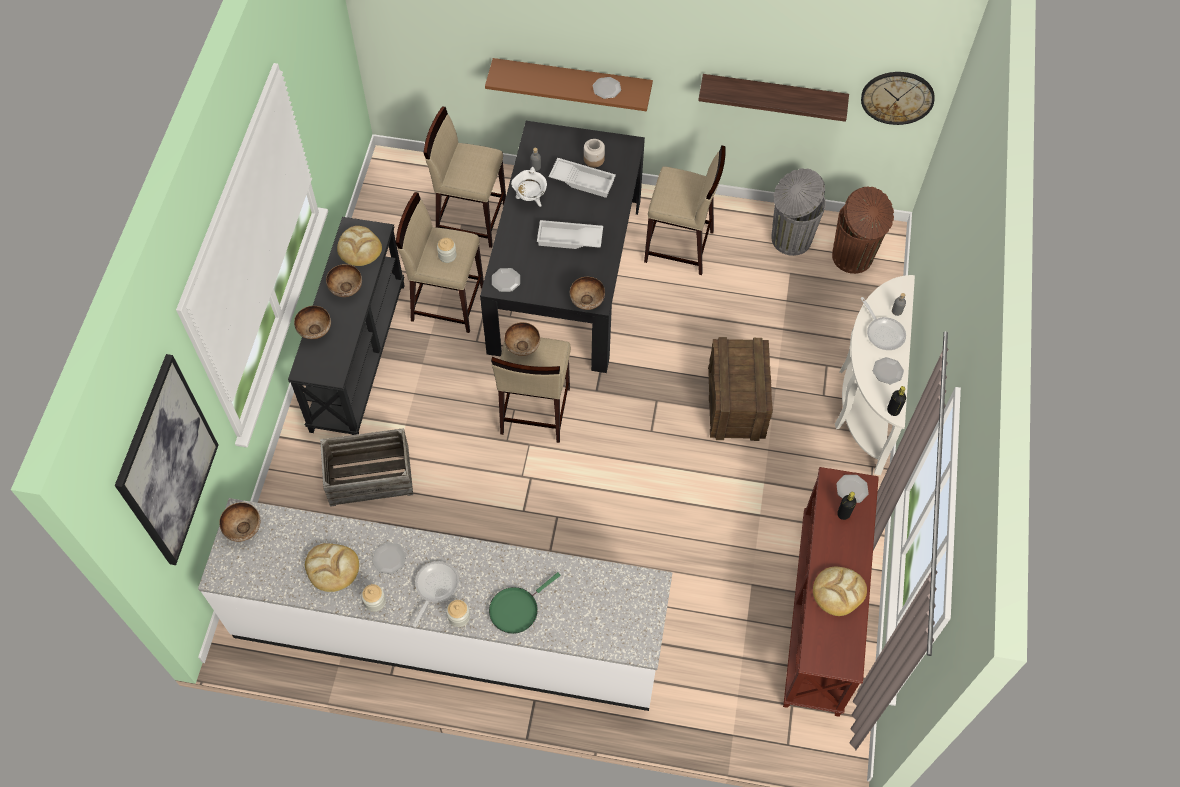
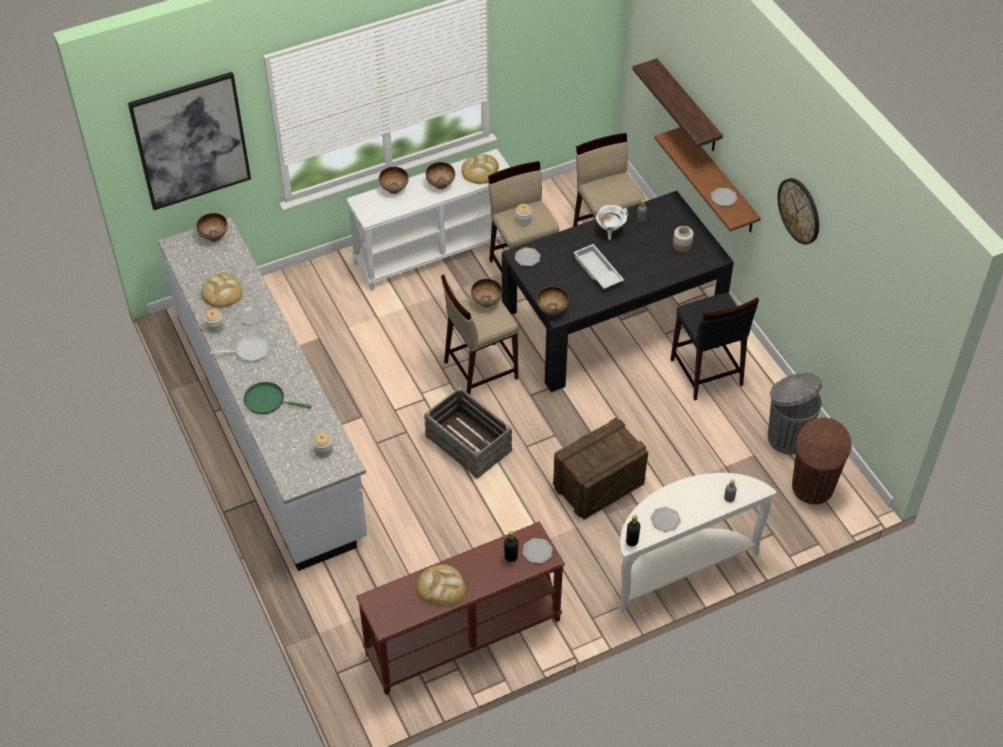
camera: 55 degrees right, 10 degrees down
(357, 355) = (435, 250): black console table -> white console table
(369, 477) = (348, 313): crate -> crate (467, 444)
(459, 617) = (238, 374): jar -> jar (323, 450)
(583, 180) = (657, 249): white tray -> none
(679, 247) = (706, 373): beige stool -> black stool
(773, 95) = (823, 291): shelf -> shelf (687, 107)
(883, 332) = (699, 499): frying pan -> none
(897, 97) = (894, 358): wall clock -> wall clock (799, 210)

